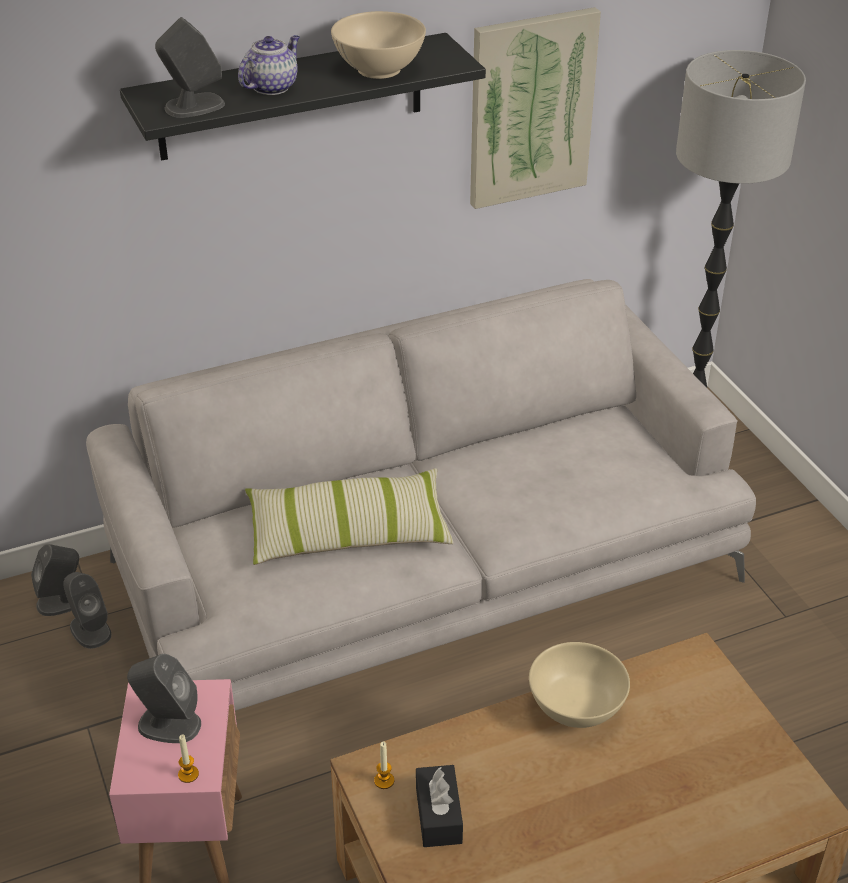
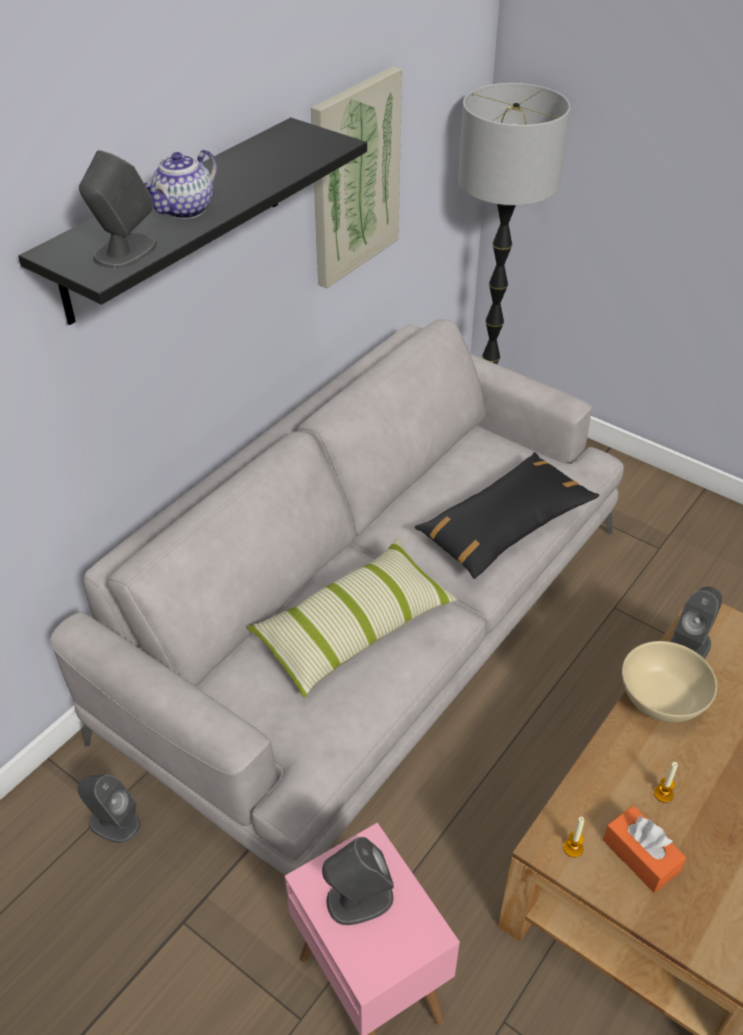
camera: 30 degrees left, 5 degrees up
(62, 601) = (64, 807): grey speaker -> grey speaker (689, 646)
(188, 774) = (418, 941): candle -> candle (663, 794)
(272, 86) = (184, 210): teapot -> teapot turned 150 degrees counterclockwise
(379, 69) = (272, 166): beige bowl -> none
(438, 815) = (640, 856): black tissue box -> orange tissue box
(564, 504) = (505, 526): none -> black pillow

